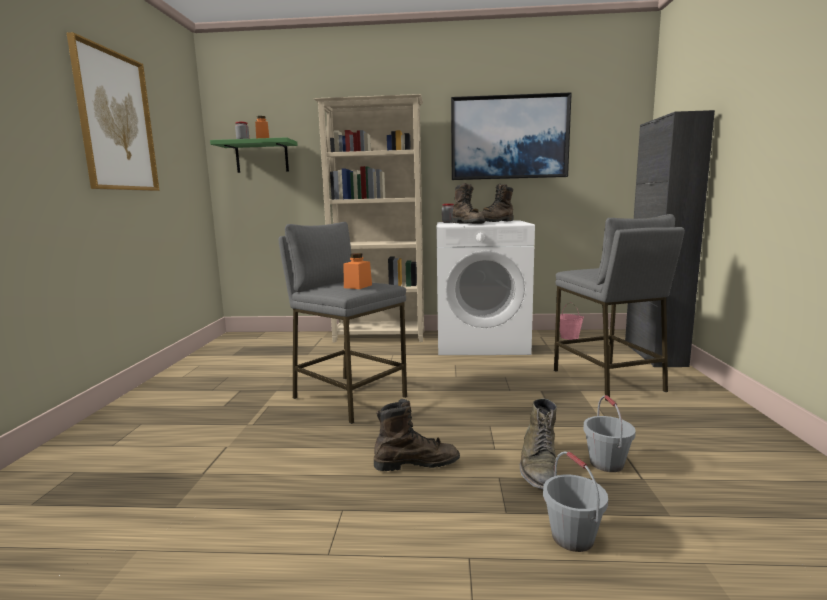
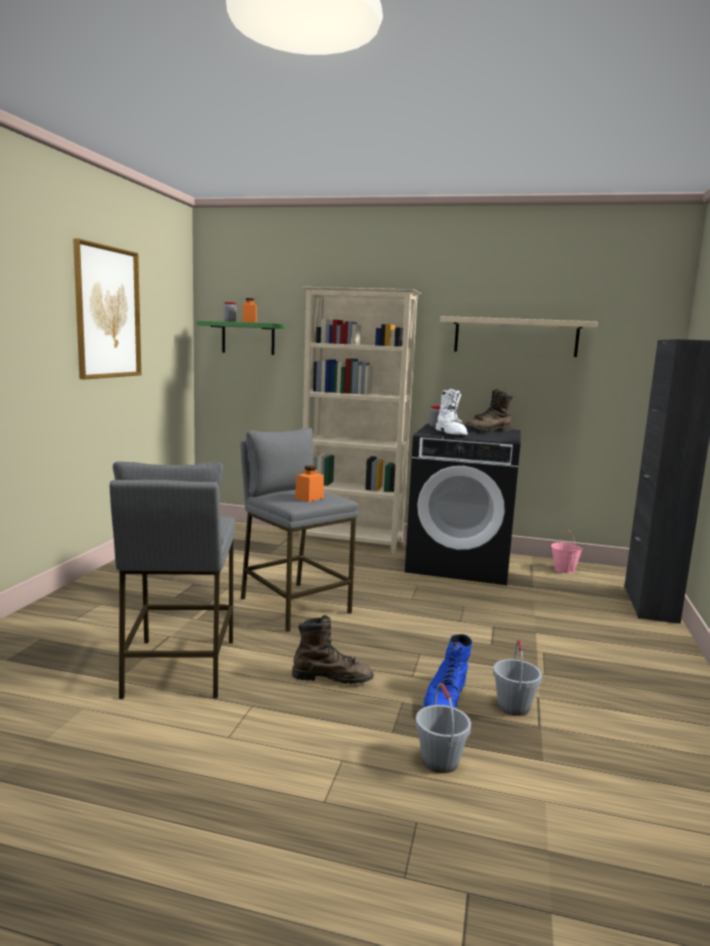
camera: 10 degrees right, 0 degrees up
(468, 224) = (451, 433): brown boot -> white boot
(481, 342) = (460, 563): white washing machine -> black washing machine
(509, 138) = (515, 337): picture -> beige shelf
(538, 466) = (445, 699): green boot -> blue boot
(607, 380) = (573, 625): grey stool -> grey stool (178, 668)

